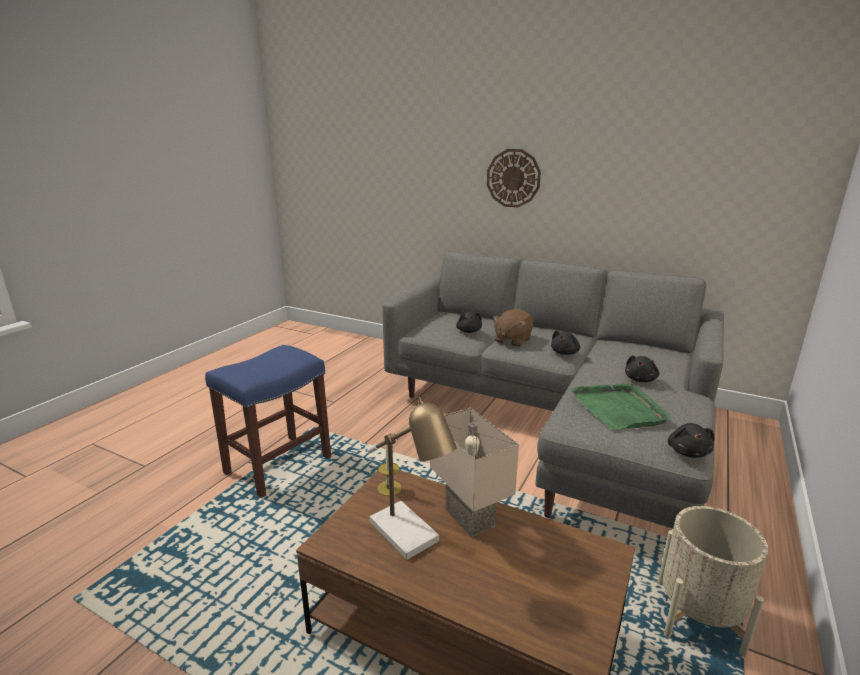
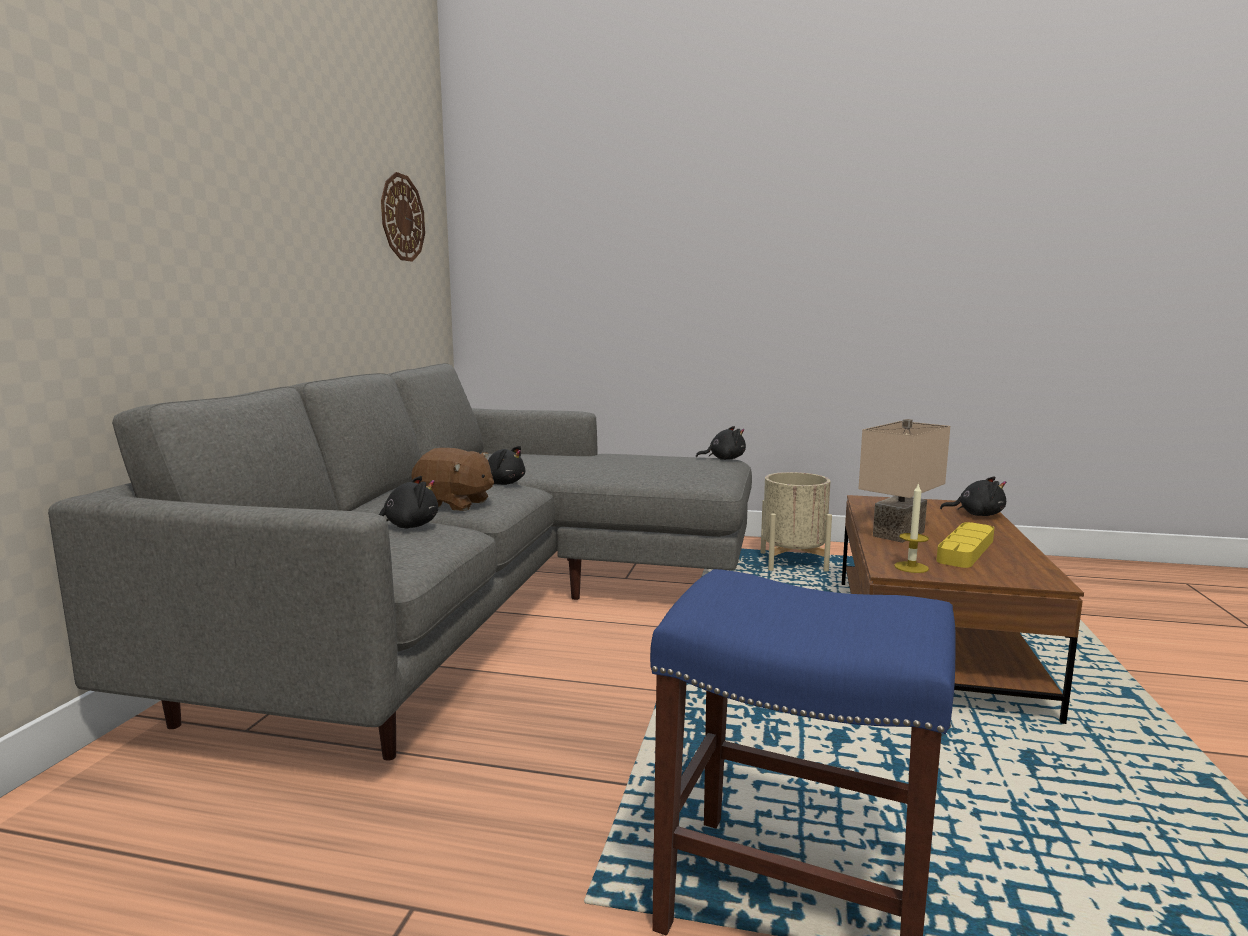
camera: 105 degrees left, 10 degrees down
(410, 536) = (965, 550): table lamp -> yellow tray
(513, 178) = (168, 218): wall clock -> wall clock (402, 218)
(619, 409) = (665, 467): green tray -> none
(640, 379) = (582, 461): black plush toy -> black plush toy (977, 514)

